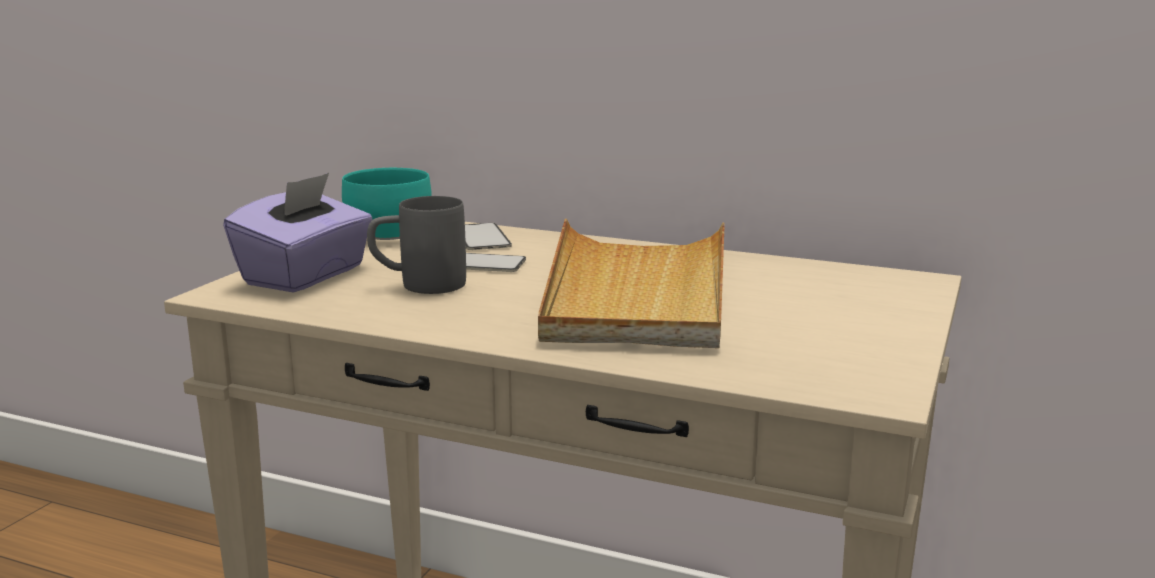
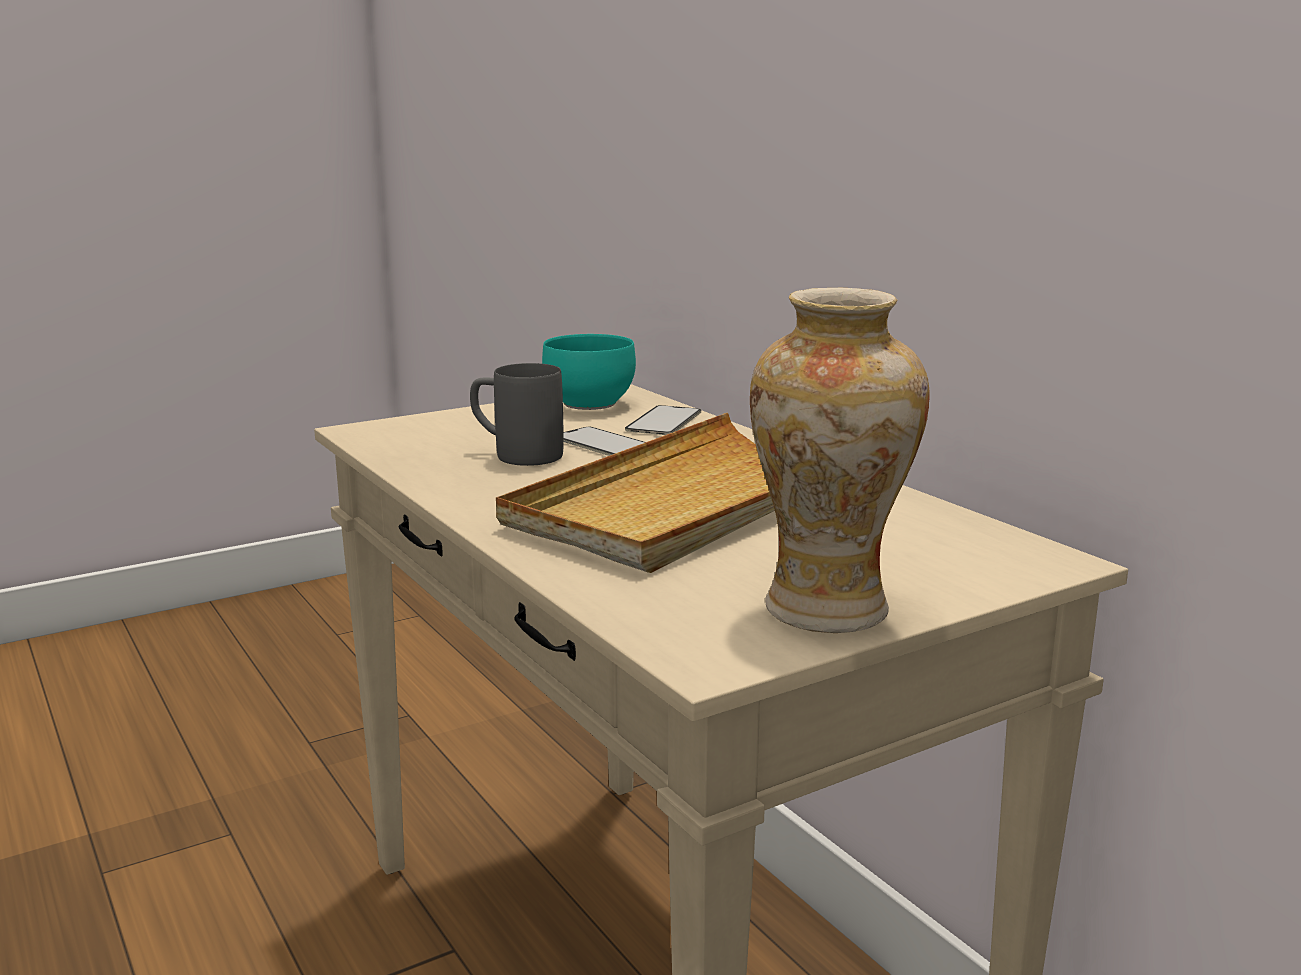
camera: 35 degrees right, 0 degrees up
(306, 276) = (447, 428): purple tissue box -> none
(875, 343) = (827, 611): none -> vase

